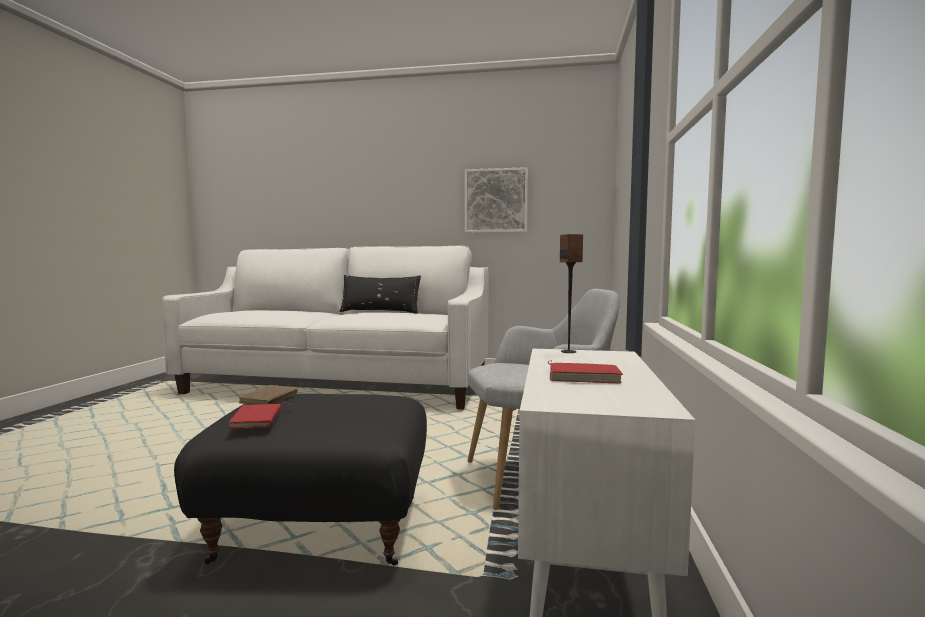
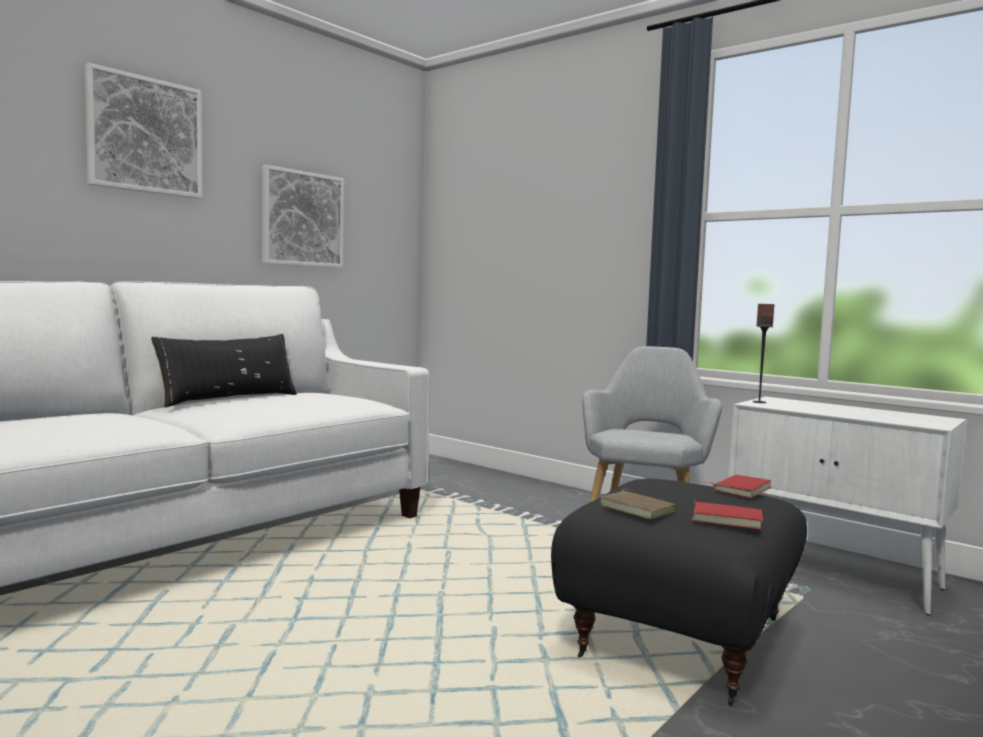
camera: 60 degrees left, 0 degrees up
(394, 167) = (145, 135): none -> picture
(584, 376) = (857, 413): red book -> red book (740, 489)

